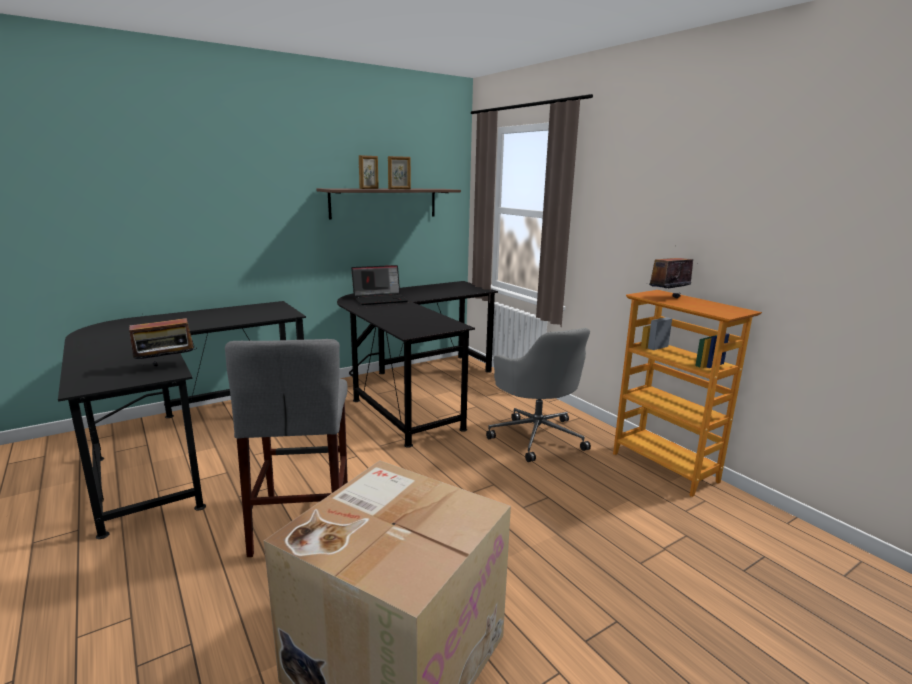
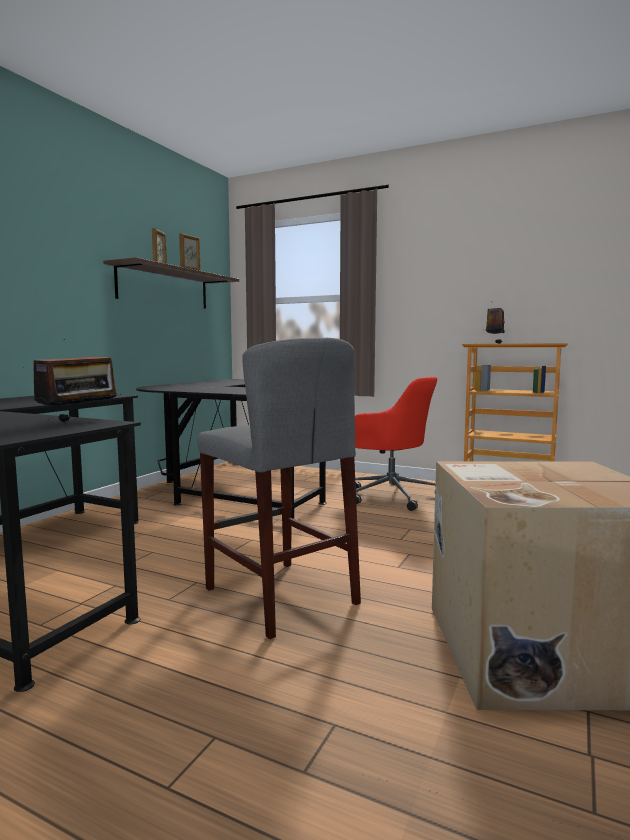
camera: 30 degrees left, 10 degrees down
(380, 299) = (186, 386): laptop -> none
(536, 436) = (390, 495): grey office chair -> red office chair

